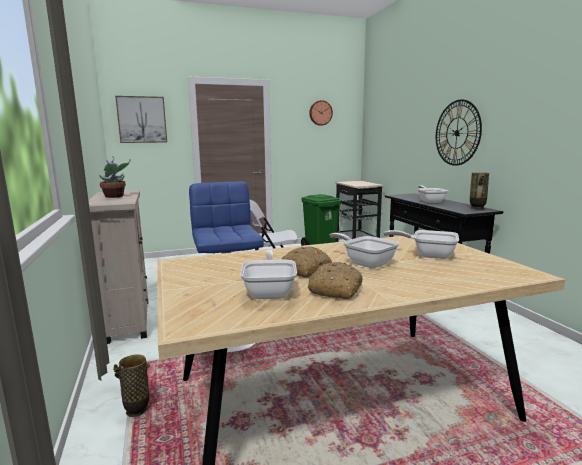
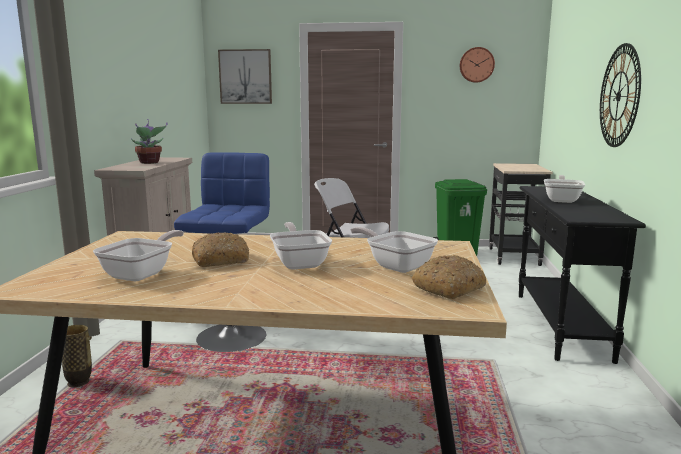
camera: 25 degrees right, 0 degrees up
(335, 289) = (203, 283): bread -> bread (449, 288)
(477, 208) = (610, 216): vase -> none

